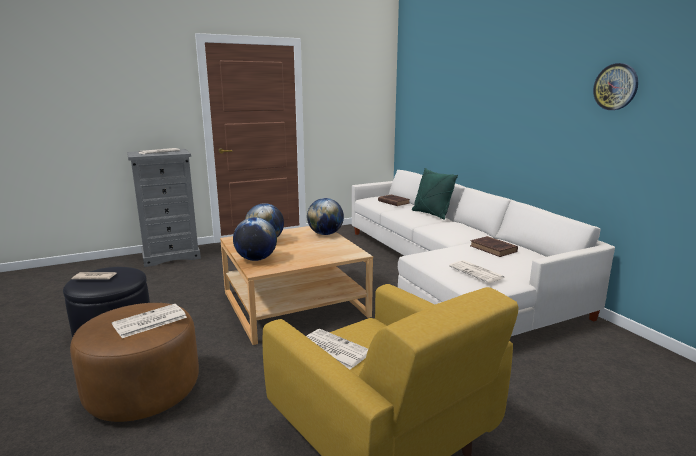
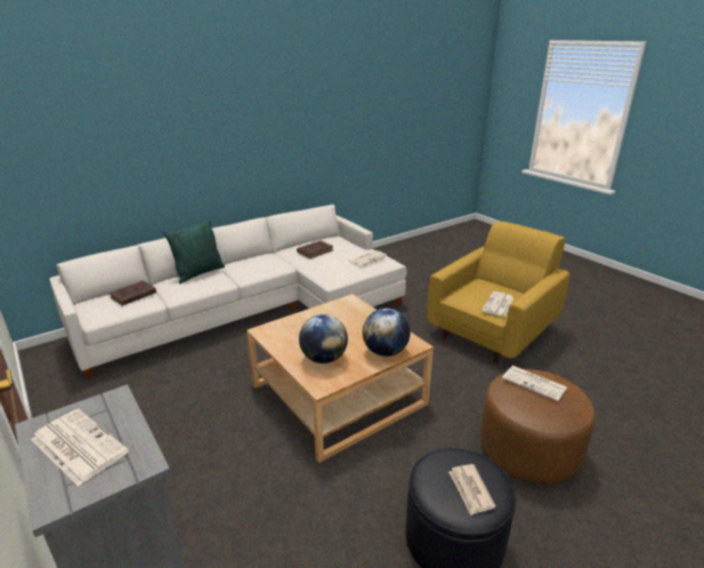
camera: 100 degrees left, 10 degrees up
(325, 234) = (290, 323): globe -> none
(615, 87) = (307, 110): wall clock -> none

